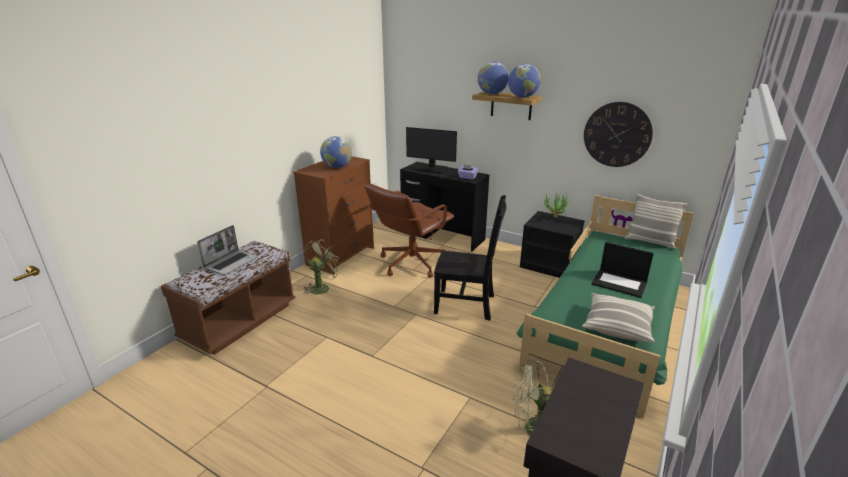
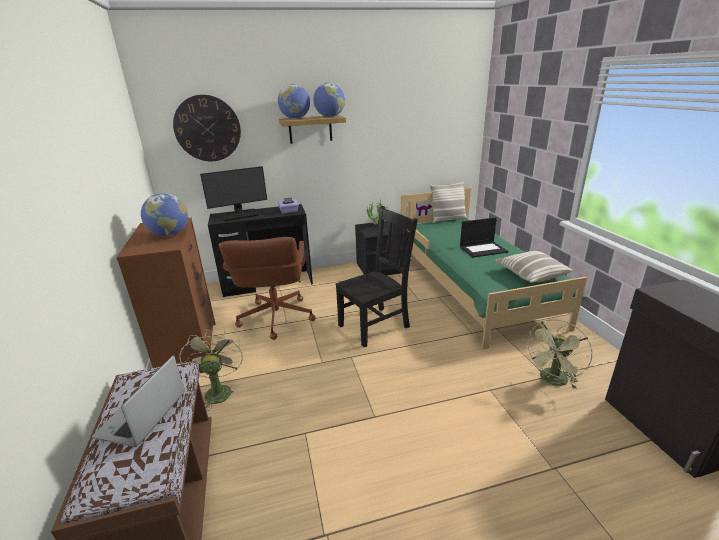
camera: 45 degrees left, 0 degrees up
(231, 263) = (142, 416): laptop -> laptop turned 150 degrees counterclockwise
(617, 134) = (408, 139): wall clock -> wall clock (207, 128)

